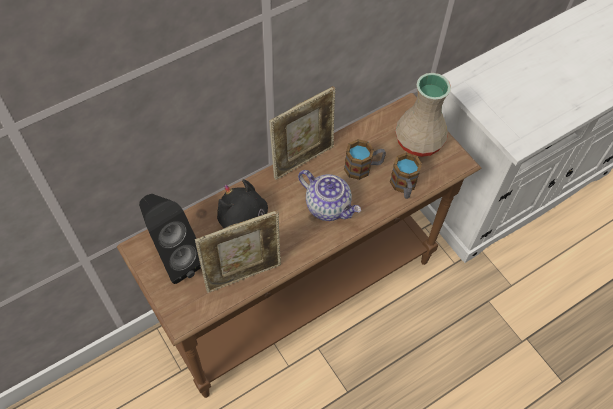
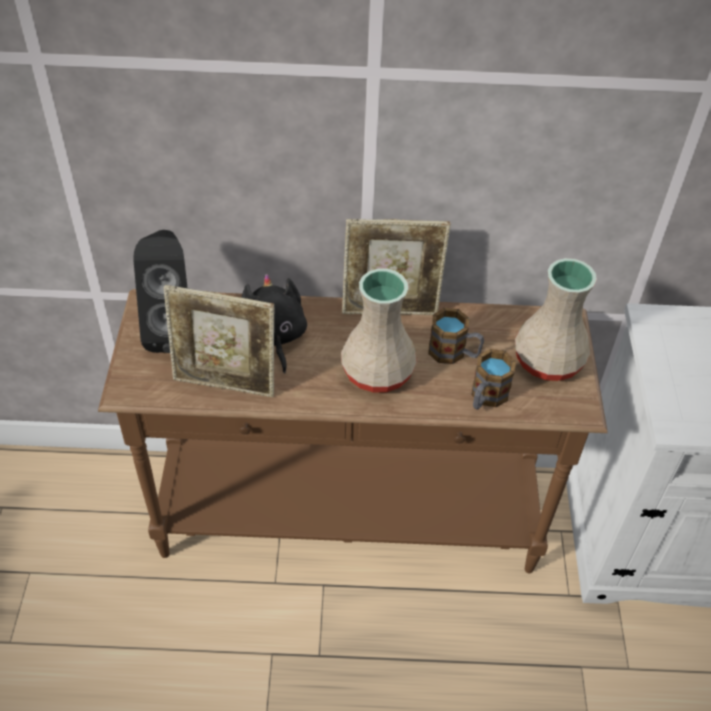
camera: 35 degrees right, 10 degrees down
(328, 206) = (378, 370): teapot -> beige vase

